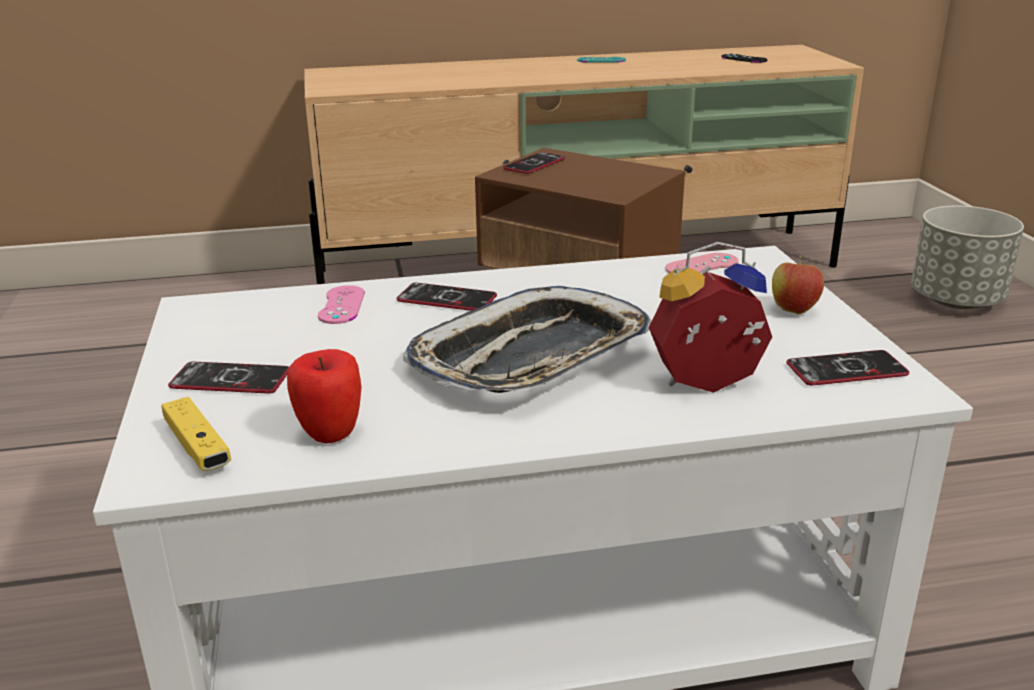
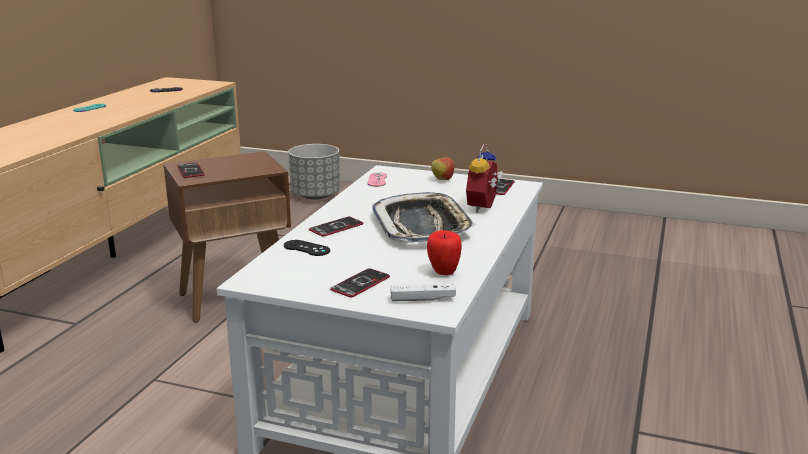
camera: 60 degrees left, 5 degrees down
(197, 447) = (422, 299): yellow game controller -> white game controller
(341, 305) = (306, 248): pink game controller -> black game controller

